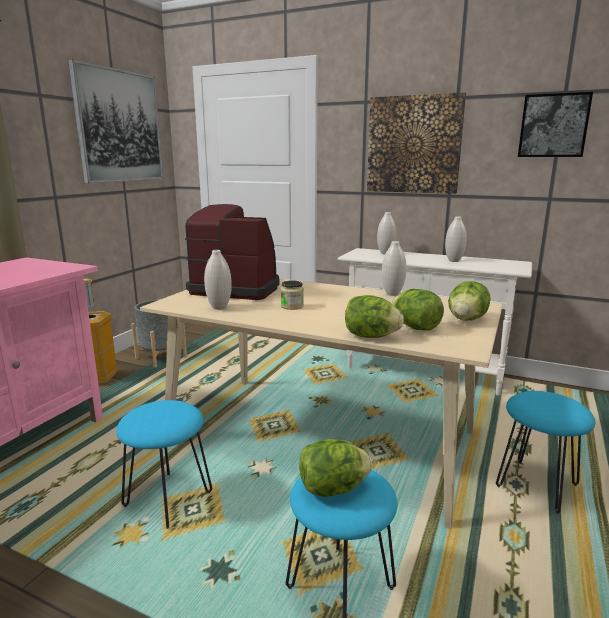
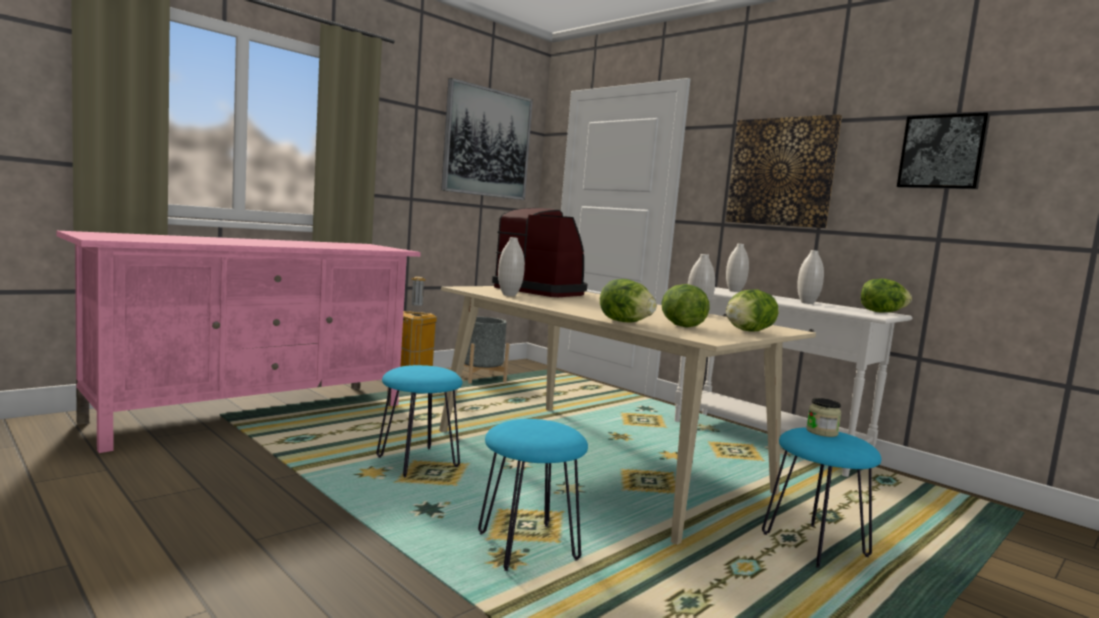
camera: 20 degrees right, 10 degrees down
(292, 306) = (578, 303): jar -> jar (821, 432)
(332, 489) = (526, 427): lettuce -> lettuce (882, 312)

